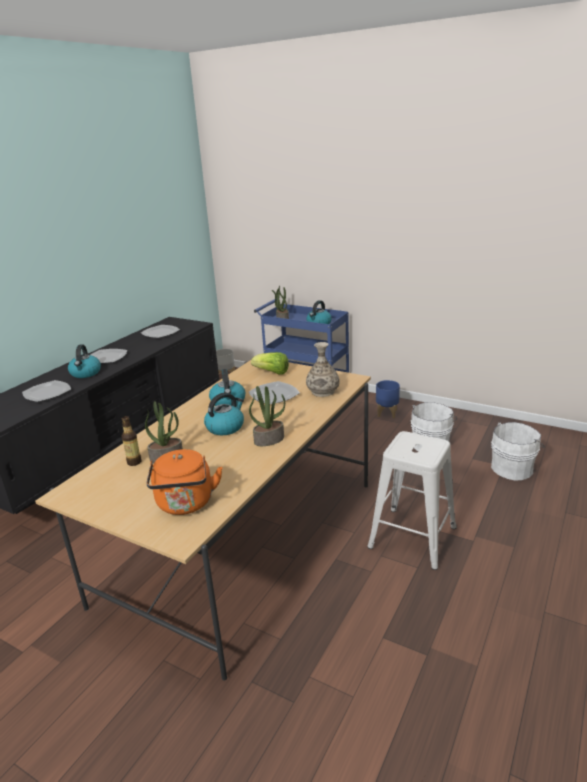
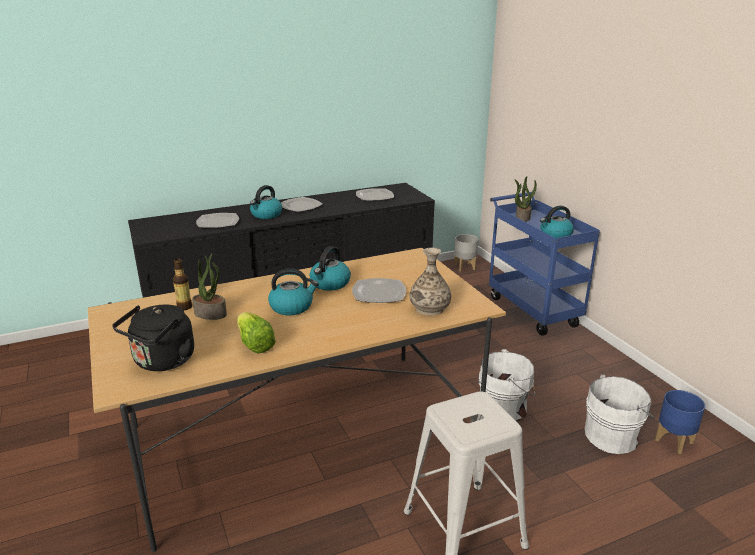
camera: 35 degrees right, 0 degrees up
(185, 504) = (162, 362): orange kettle -> black kettle
(269, 439) = (308, 335): potted plant -> none
(272, 372) = (411, 269): lettuce -> lettuce (254, 344)
(387, 413) = (598, 375): blue planter -> blue planter (674, 441)
(513, 468) = (696, 521): white bucket -> white bucket (505, 408)

